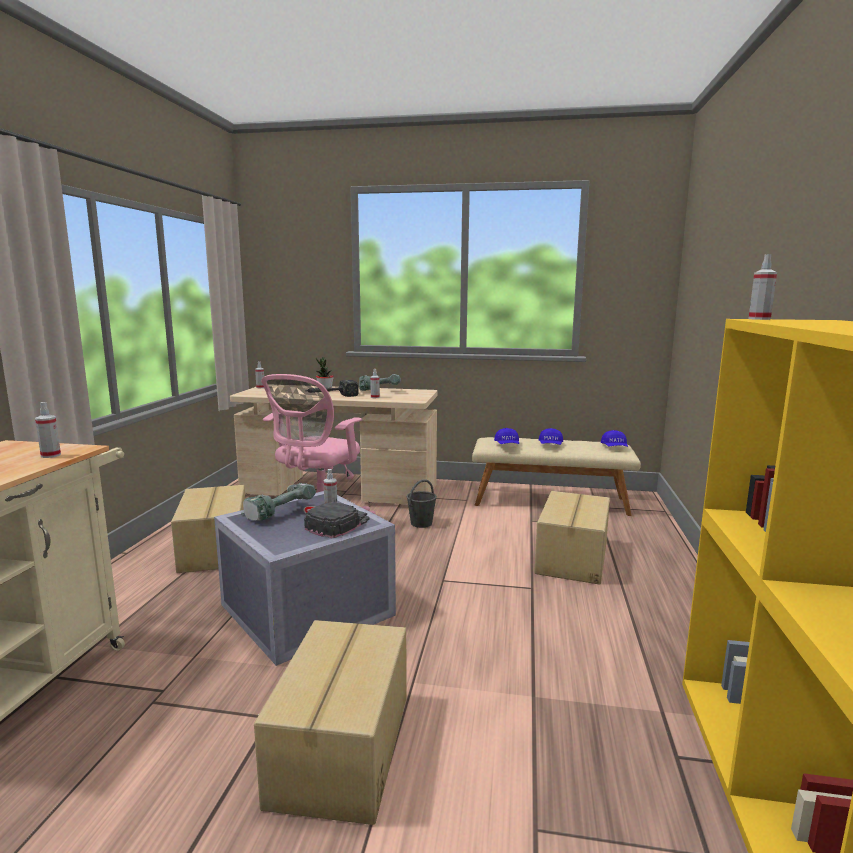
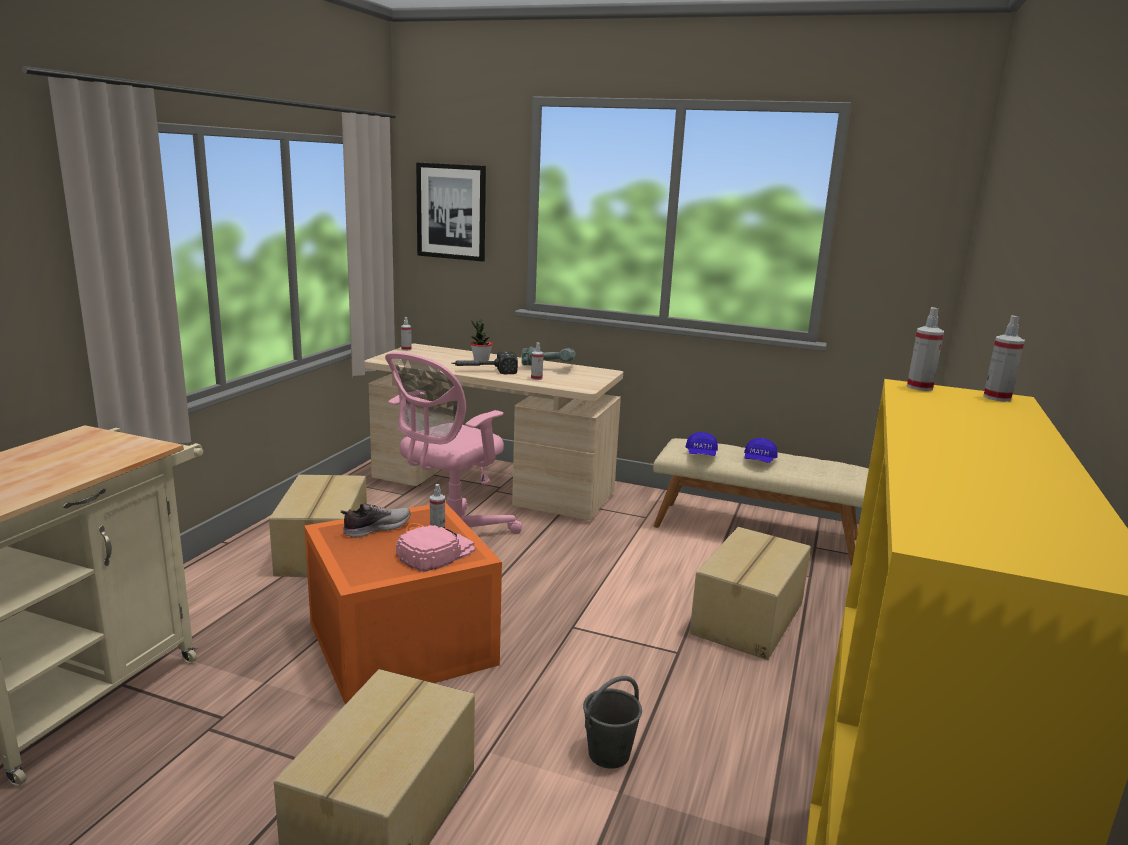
camera: 10 degrees right, 5 degrees up
(51, 455) = (119, 454): spray bottle -> spray bottle (997, 397)
(278, 512) = (376, 528): power drill -> shoe
(289, 279) = (451, 211): none -> picture
(304, 610) = (398, 643): grey storage box -> orange storage box
(337, 524) = (436, 553): black cap -> pink cap
(421, 523) = (576, 544): grey bucket -> grey bucket (609, 753)
(614, 447) = (845, 473): blue cap -> none

